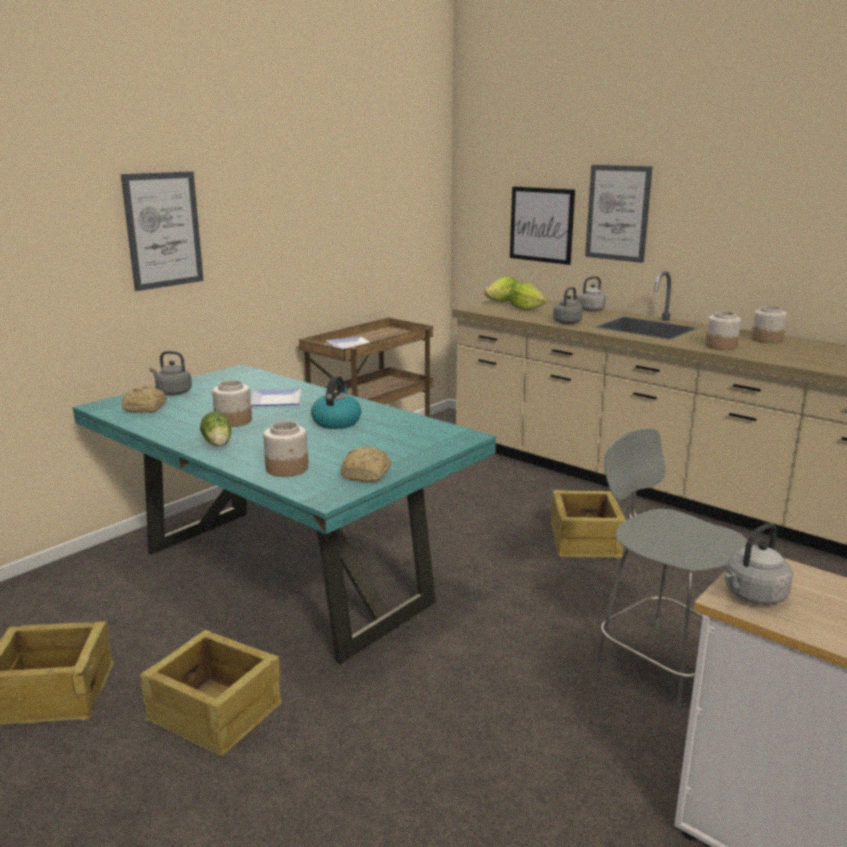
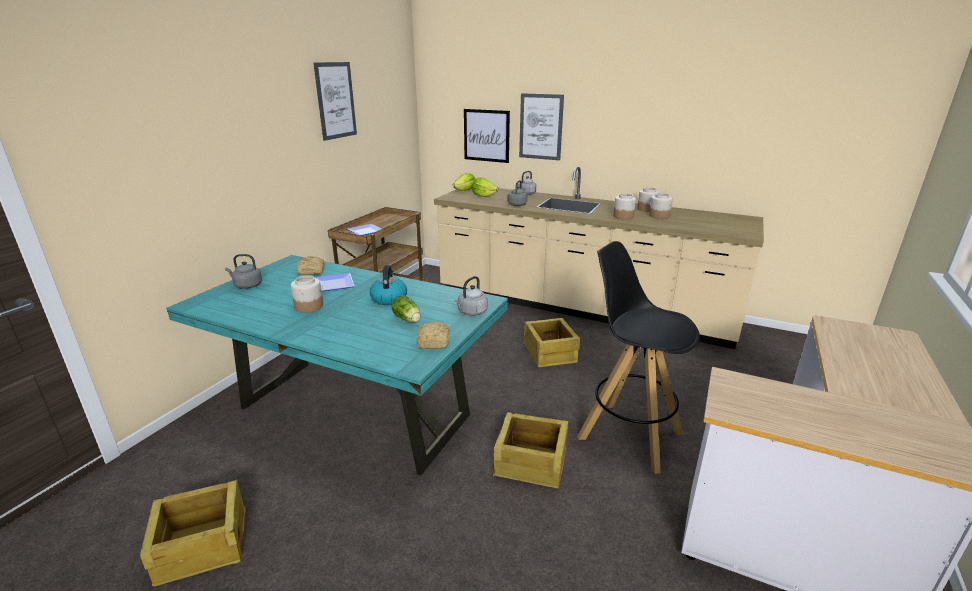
camera: 15 degrees left, 5 degrees up
(145, 408) = (231, 303): bread -> bread (312, 271)
(163, 230) = (220, 156): picture -> picture (335, 100)
(215, 714) = (342, 535): crate -> crate (531, 463)
(218, 444) = (306, 329): lettuce -> lettuce (408, 319)
(287, 469) = (372, 344): jar -> jar (659, 216)
(661, 663) = (628, 434): grey chair -> black stool
(753, 596) = (736, 405): grey kettle -> grey kettle (471, 312)

